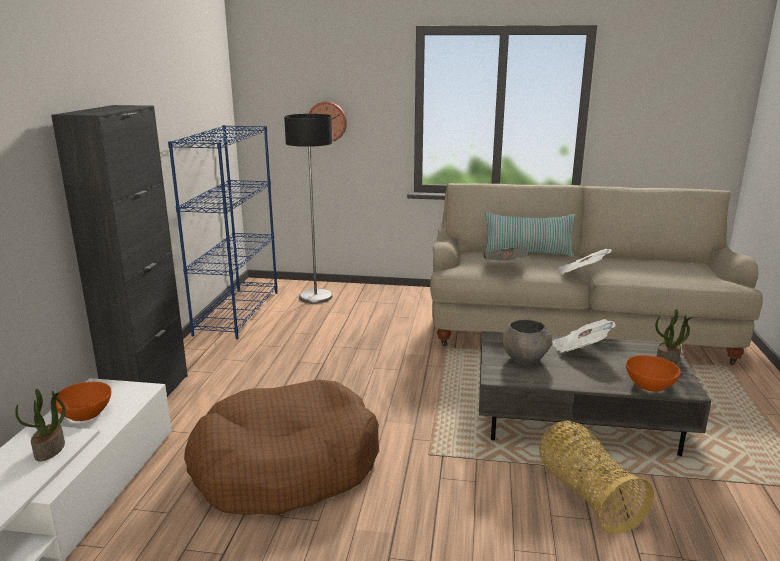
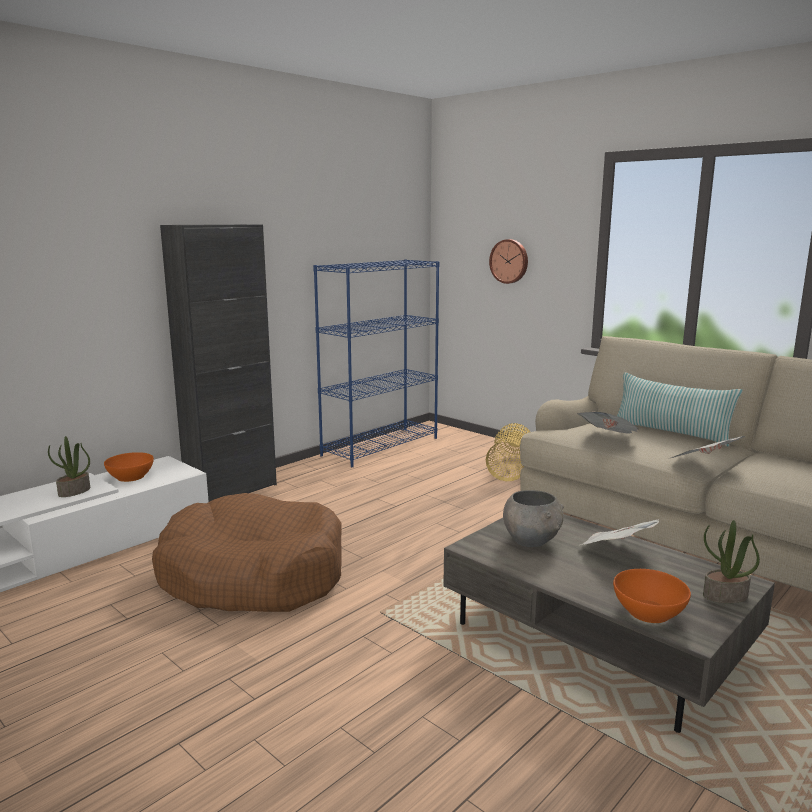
camera: 35 degrees right, 5 degrees down
(315, 297) = (467, 449): floor lamp -> none
(586, 495) = (489, 717): basket -> basket (510, 468)

